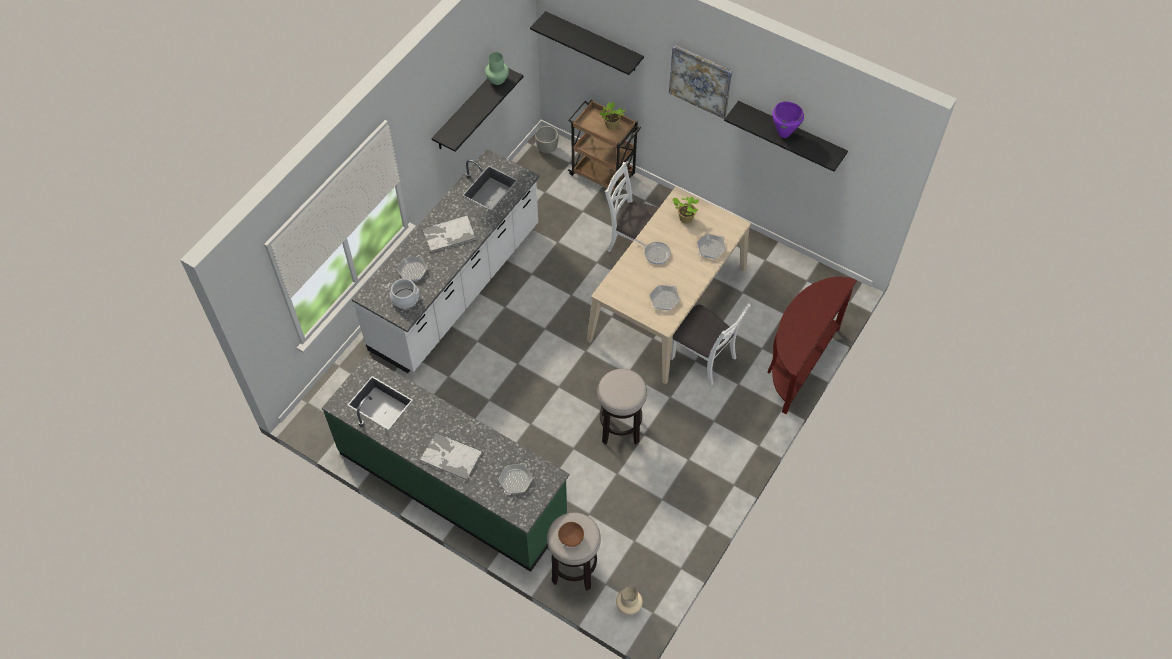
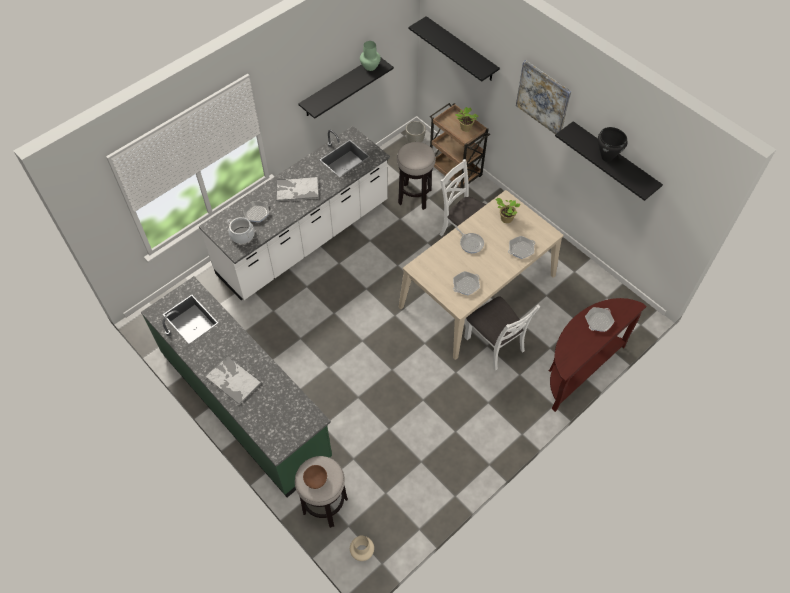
camera: 15 degrees right, 0 degrees up
(515, 480) = (281, 415): frying pan -> frying pan (598, 321)
(620, 428) = (404, 389): stool -> stool (414, 196)
(784, 133) = (606, 157): purple cooking pot -> black cooking pot

